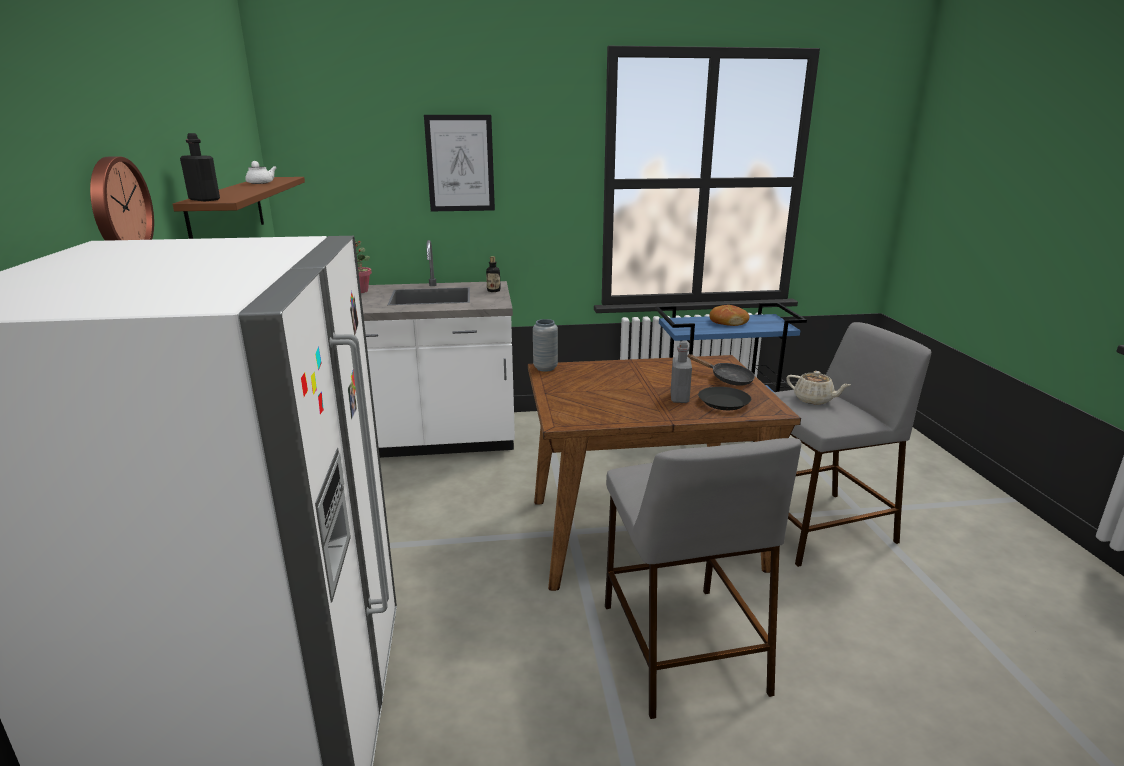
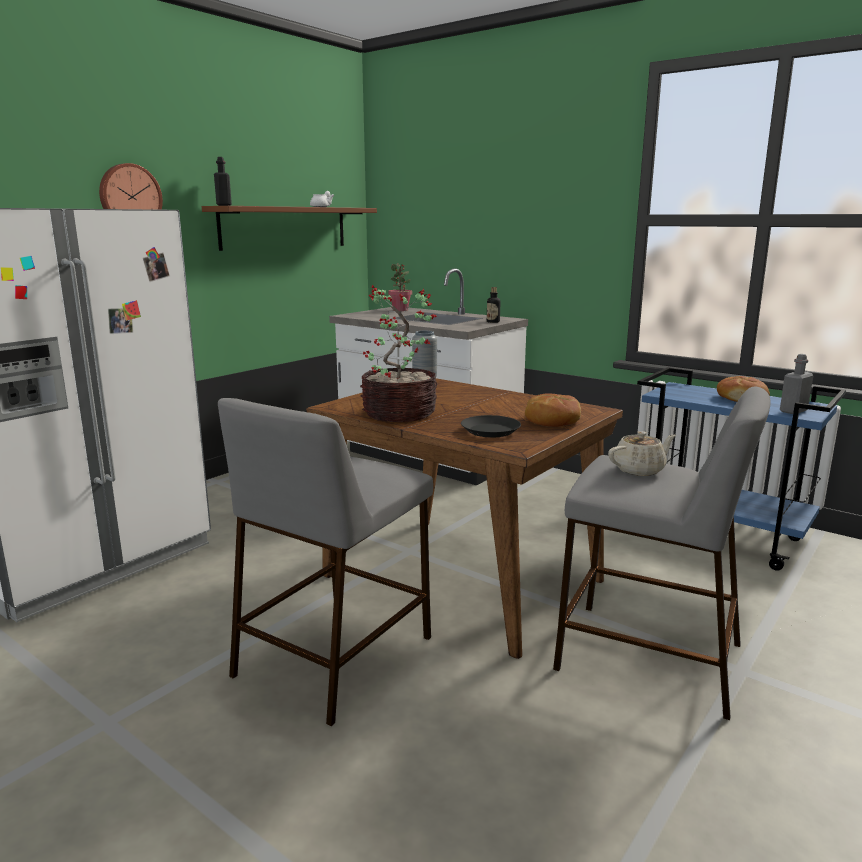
camera: 45 degrees right, 5 degrees down
(460, 163) = (500, 198): picture -> none
(629, 411) = (398, 414): none -> potted plant
(679, 398) = (463, 419): grey bottle -> grey bottle (793, 411)
(727, 379) = (552, 420): black frying pan -> bread
(814, 400) = (639, 470): beige teapot -> beige teapot turned 105 degrees counterclockwise

